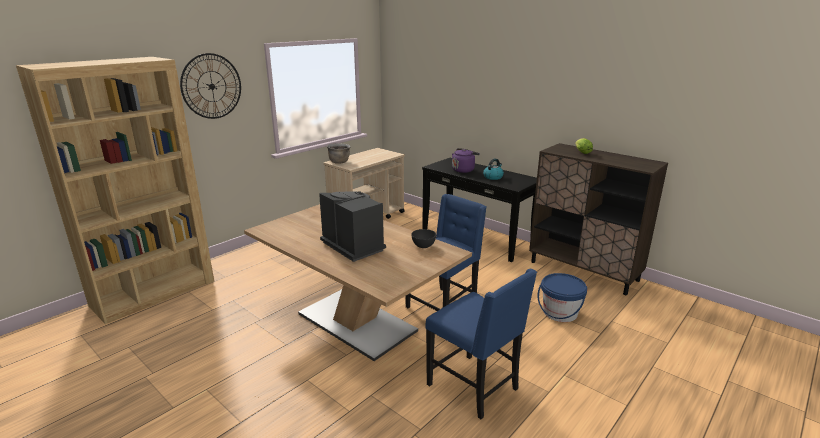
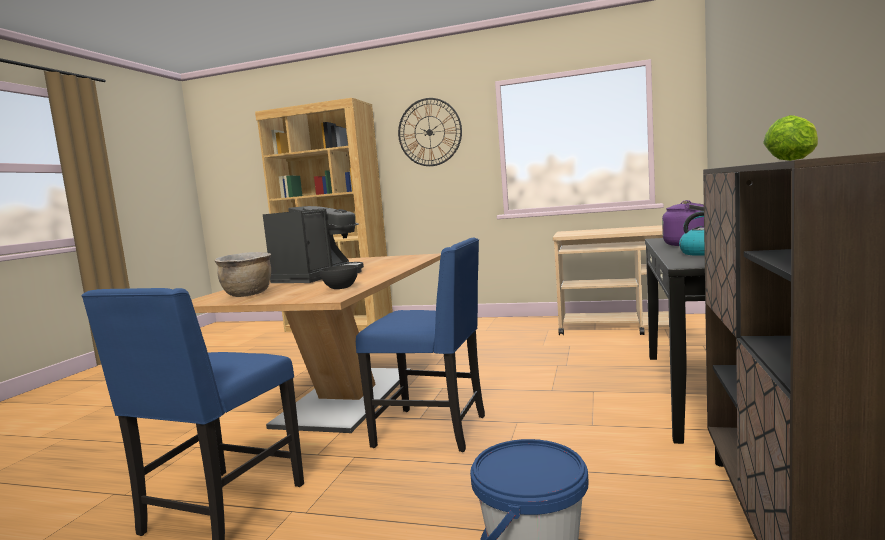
camera: 65 degrees right, 15 degrees down
(339, 162) = (571, 231): brown cooking pot -> brown cooking pot (248, 295)

